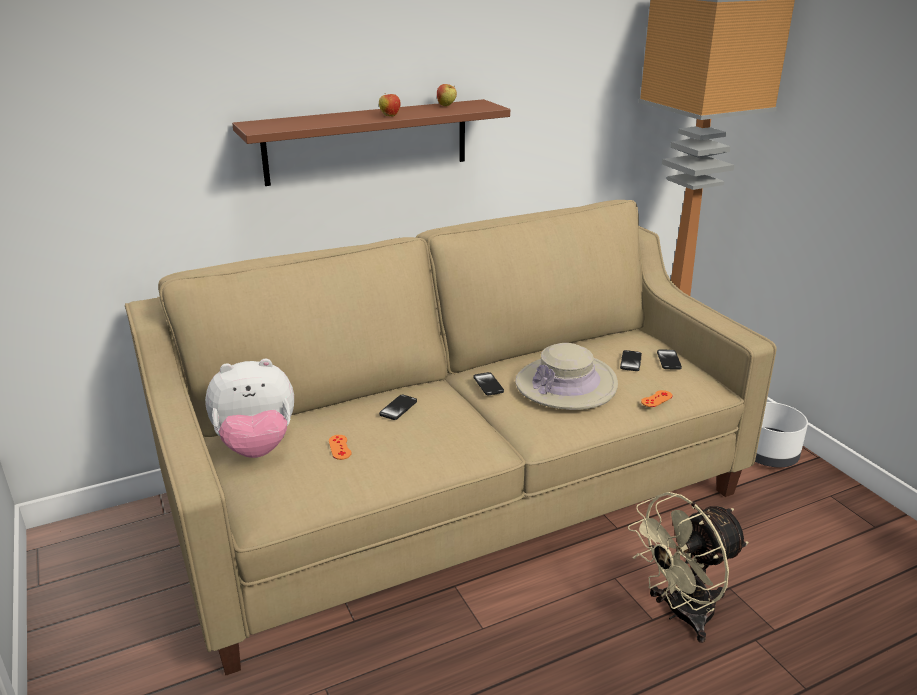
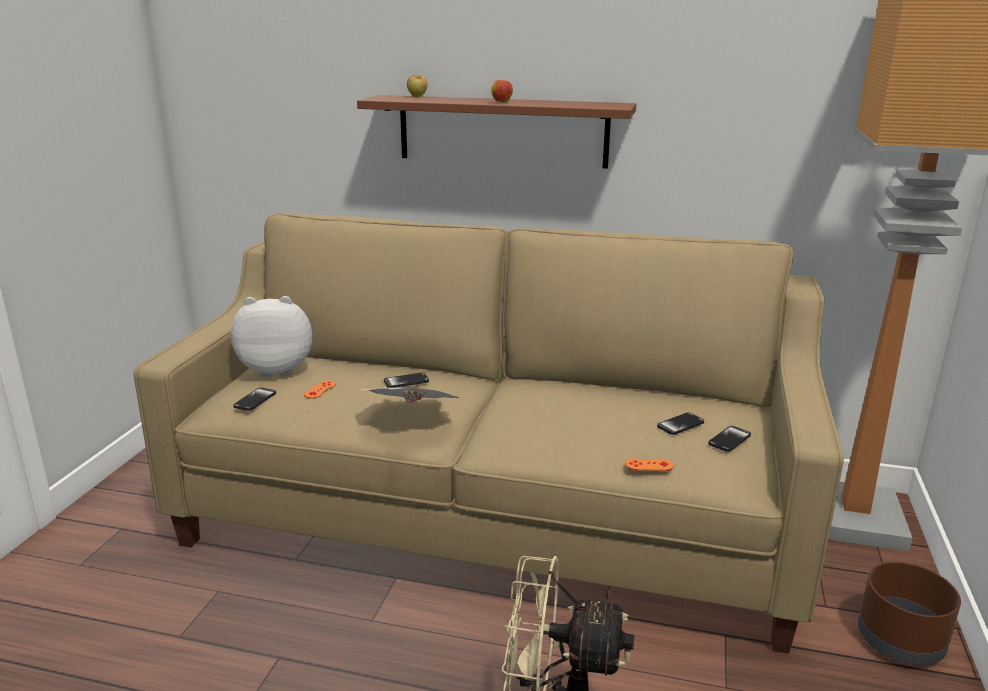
camera: 40 degrees right, 5 degrees down
(256, 446) = (277, 369): plush toy -> plush toy turned 150 degrees clockwise
(446, 105) = (579, 102): apple -> apple (417, 97)
(458, 435) = (413, 417): none -> newspaper
(488, 385) = (510, 393): phone -> phone (255, 400)
(566, 384) = (576, 417): beige hat -> none
(769, 455) = (901, 641): white planter -> brown planter

